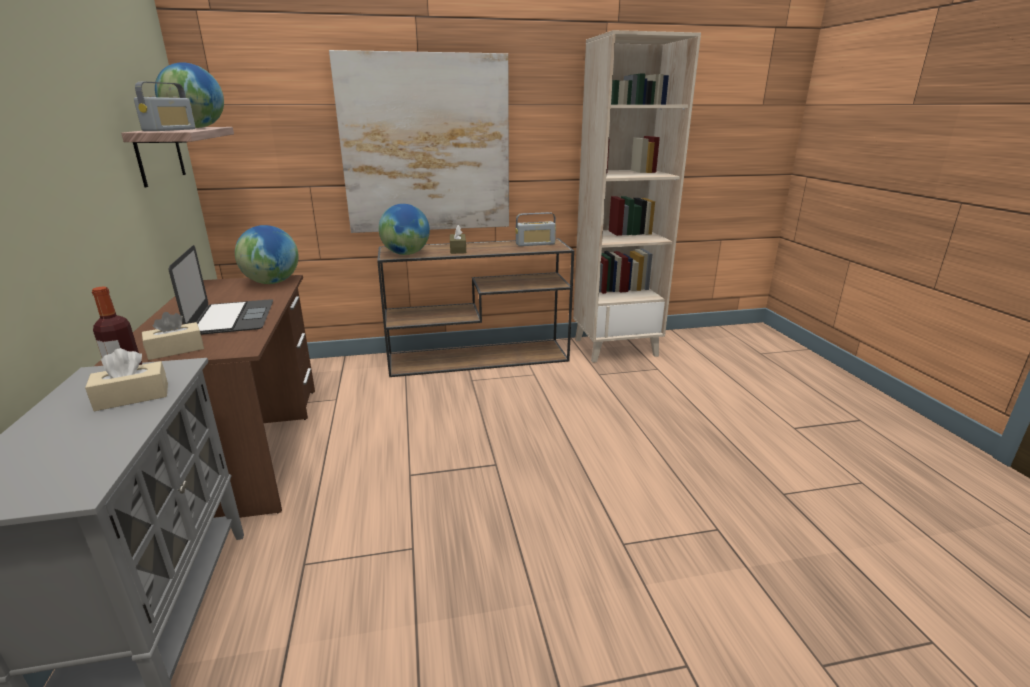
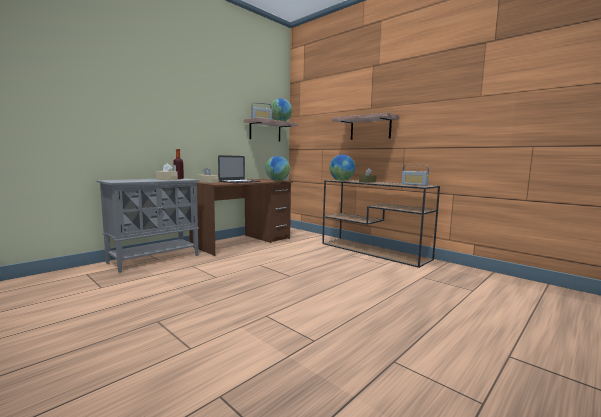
camera: 55 degrees right, 15 degrees down
(426, 145) = (370, 128): picture -> shelf
(616, 347) = (469, 274): beige bookcase -> none

